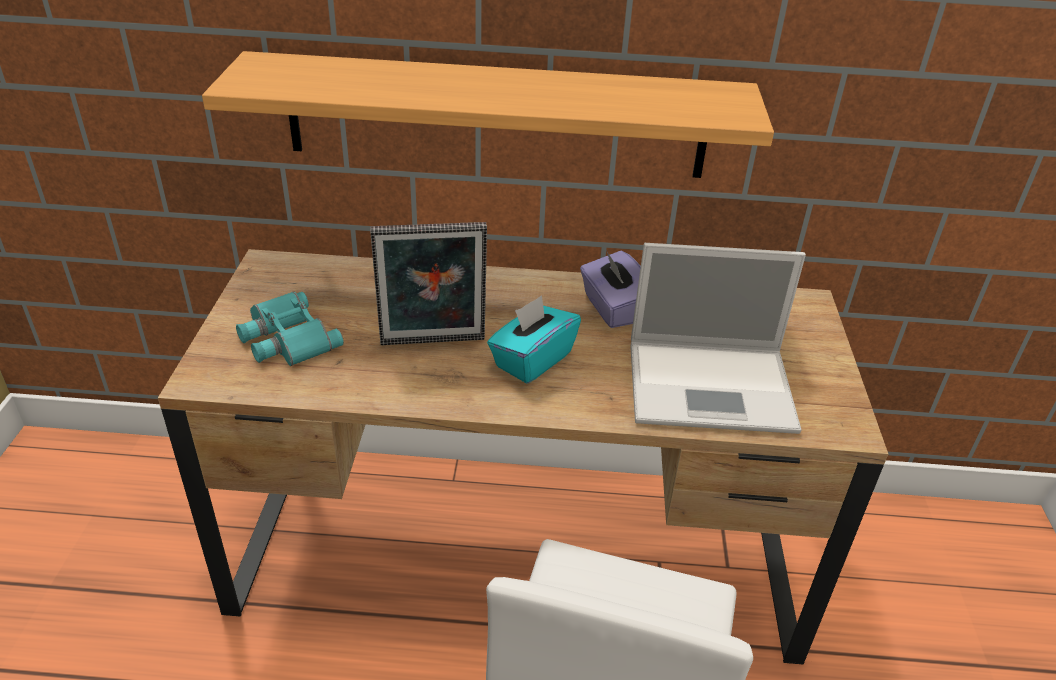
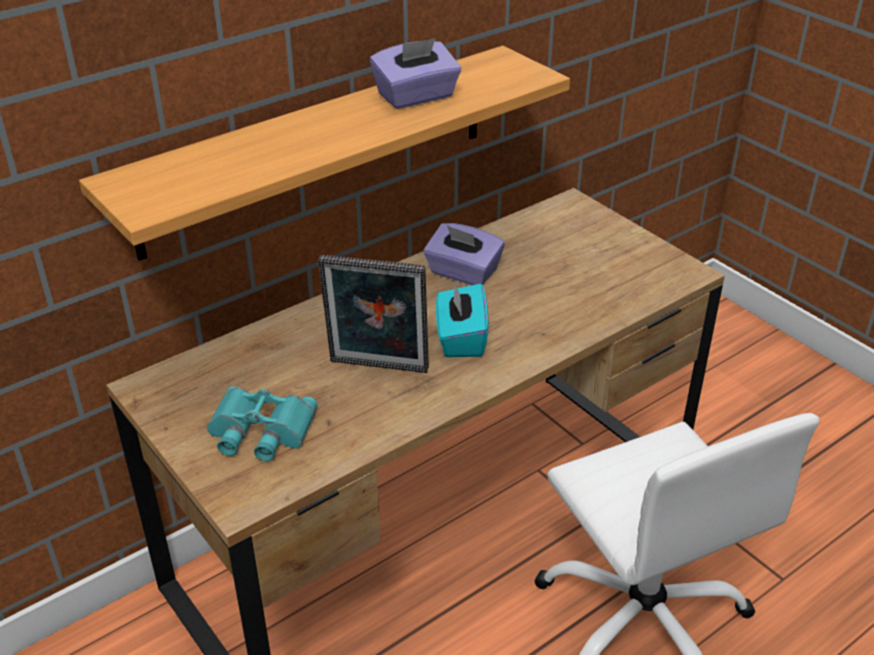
camera: 40 degrees left, 0 degrees up
(433, 344) = (377, 368): picture frame -> picture frame turned 60 degrees clockwise
(590, 91) = (416, 97): none -> purple tissue box
(713, 386) = (590, 289): laptop -> none

